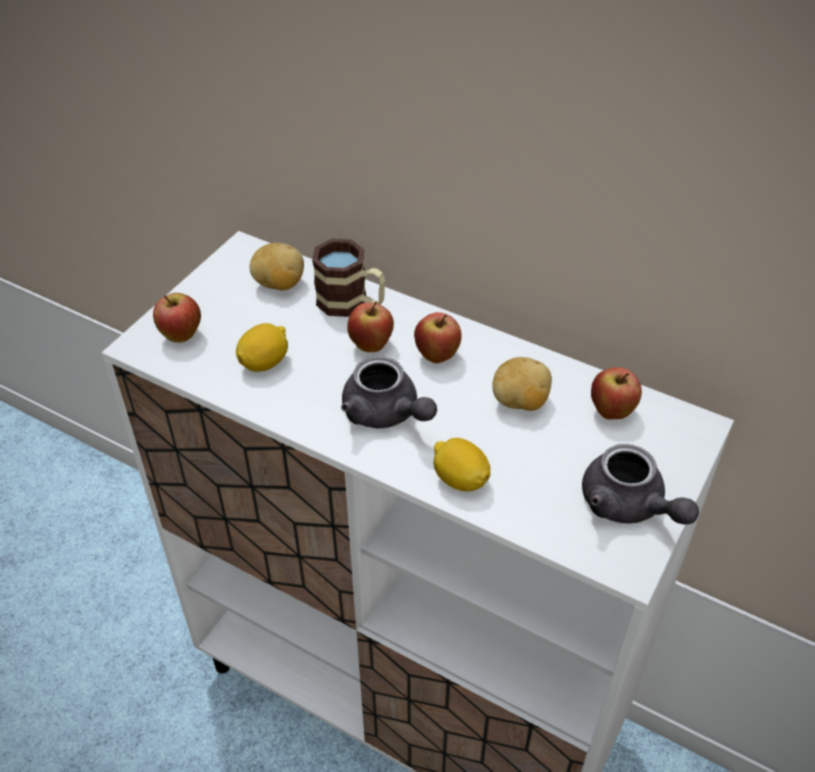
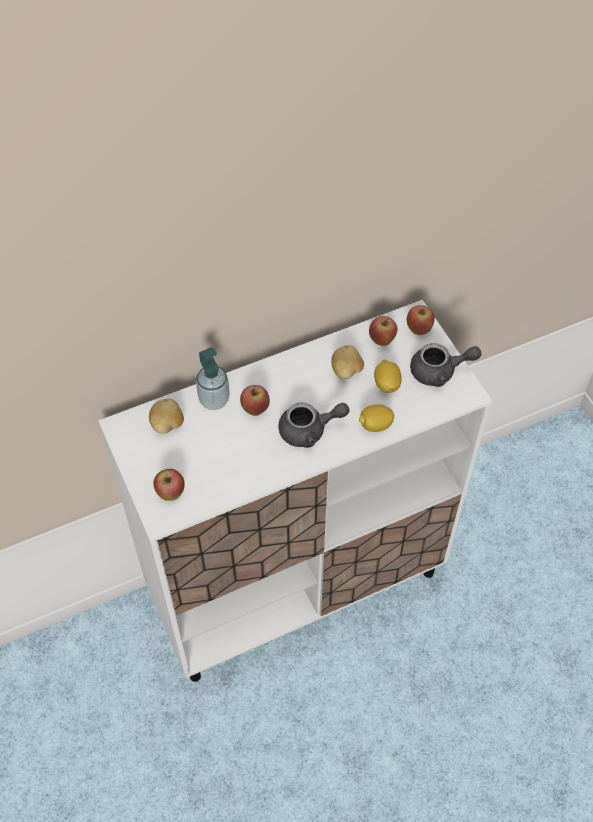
camera: 55 degrees left, 10 degrees up
(264, 362) = (227, 464): lemon -> lemon (386, 384)
(351, 303) = (214, 400): mug -> soap dispenser
(437, 356) = (287, 385): apple -> apple (418, 329)

